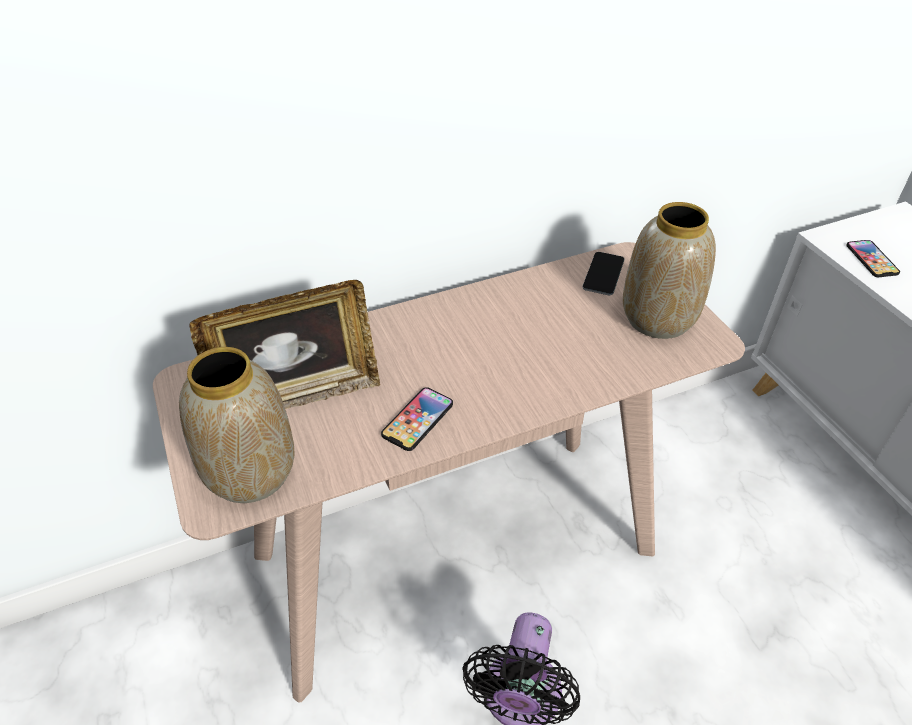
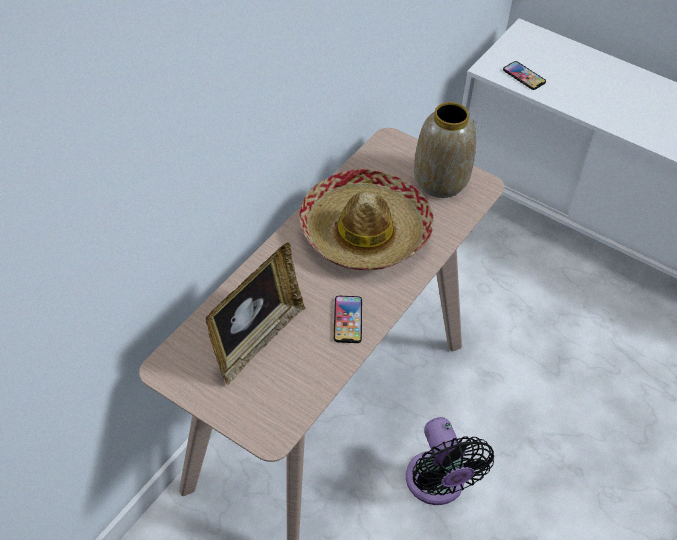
camera: 35 degrees left, 5 degrees up
(252, 472) = (274, 404): vase -> none
(520, 335) = (365, 232): none -> hat
(603, 274) = (383, 162): phone -> none

